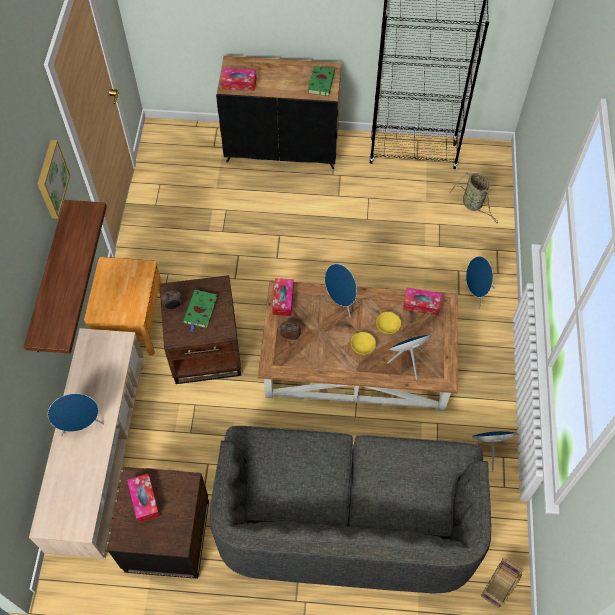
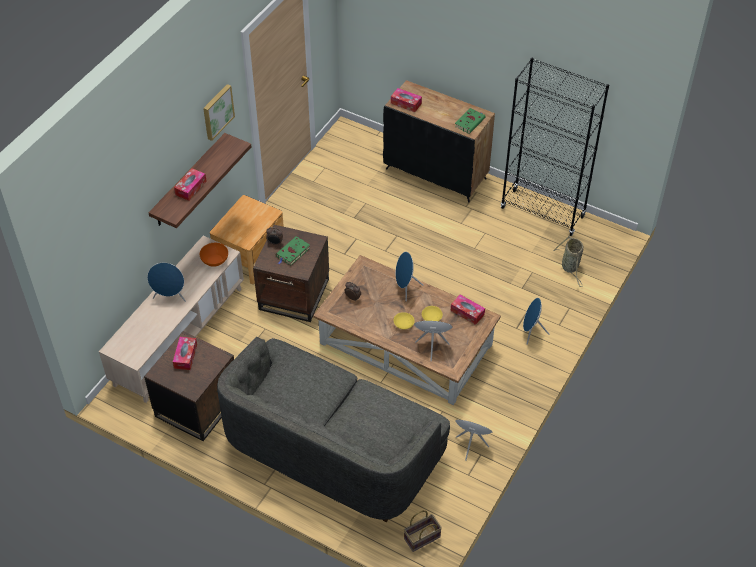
camera: 25 degrees right, 10 degrees down
(111, 355) = (214, 260): none -> orange bowl
(283, 300) = (362, 271): tissue box -> tissue box (191, 188)

